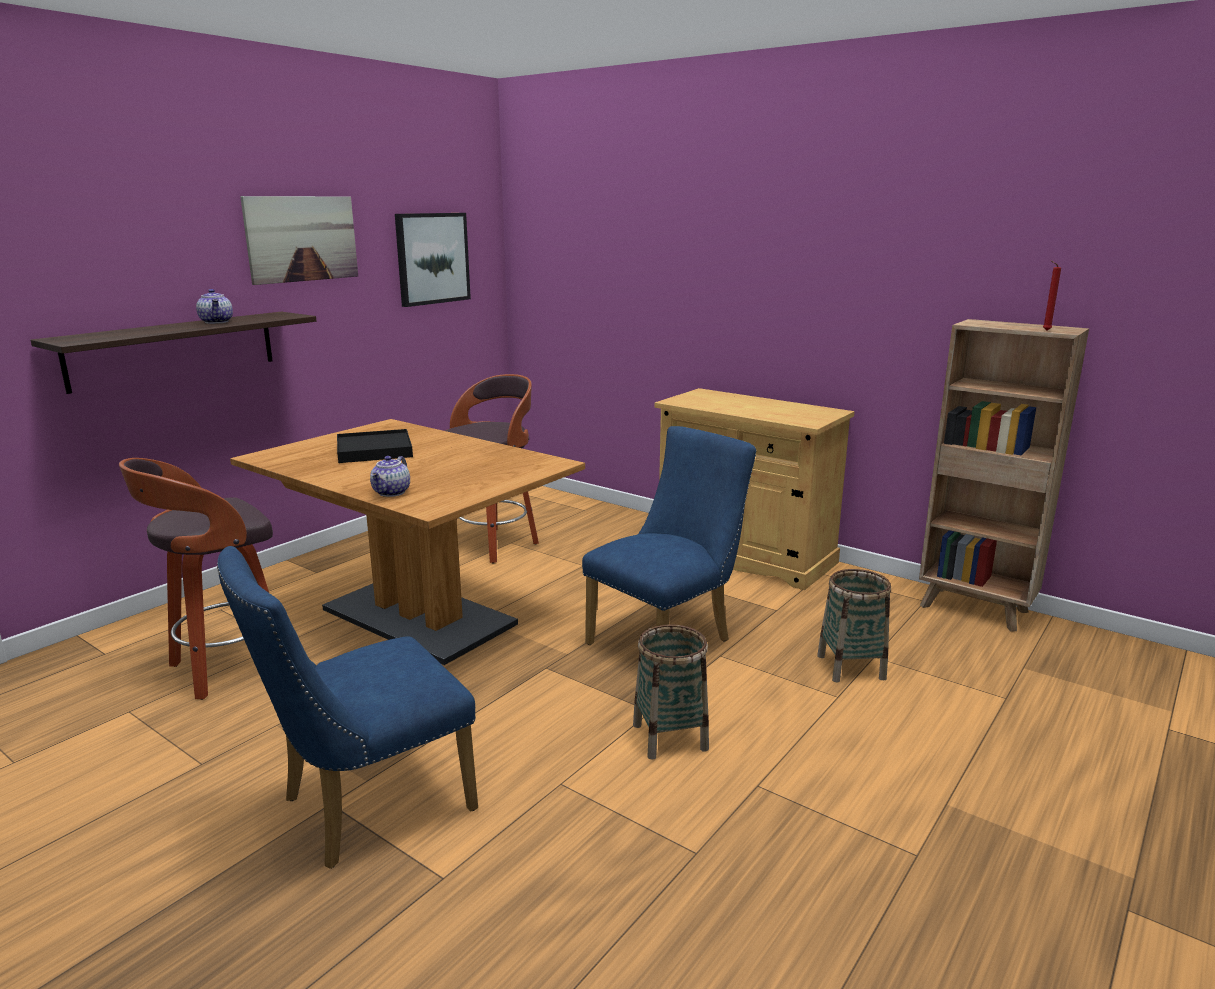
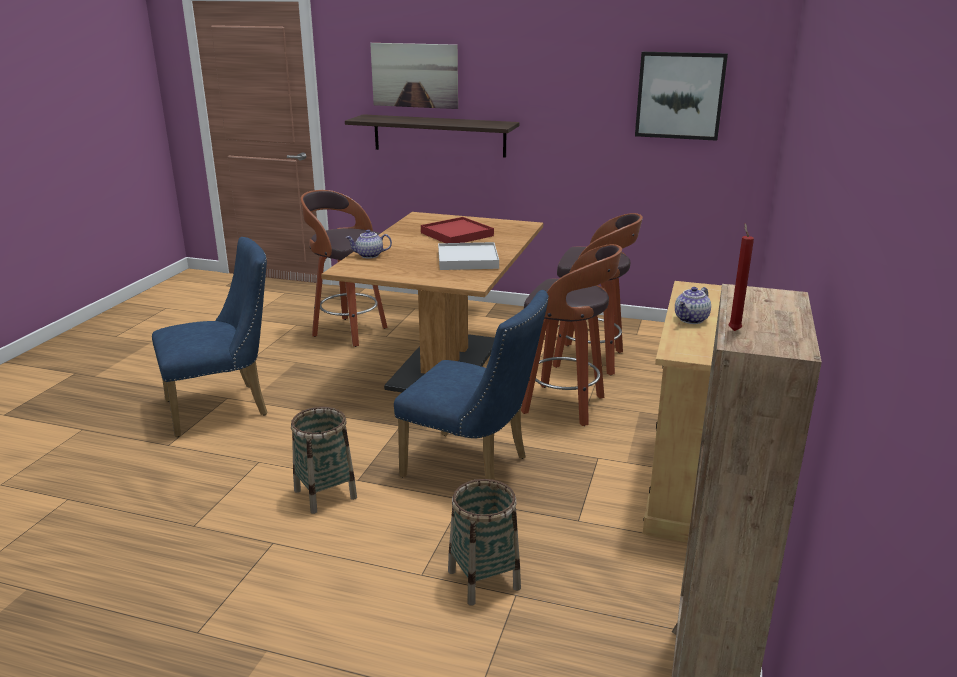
camera: 70 degrees right, 5 degrees up
(217, 322) = (453, 121): teapot -> teapot (691, 320)
(302, 238) = (545, 68): picture -> picture (414, 75)
(365, 807) = (225, 407): blue chair -> blue chair turned 120 degrees clockwise
(374, 450) = (456, 234): black tray -> red tray
(476, 456) = (468, 260): none -> white tray
(578, 575) = (566, 406): none -> stool

